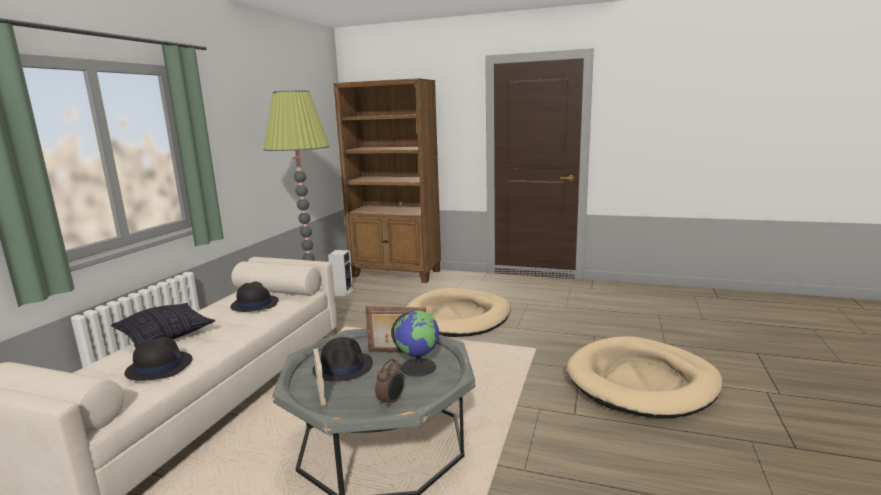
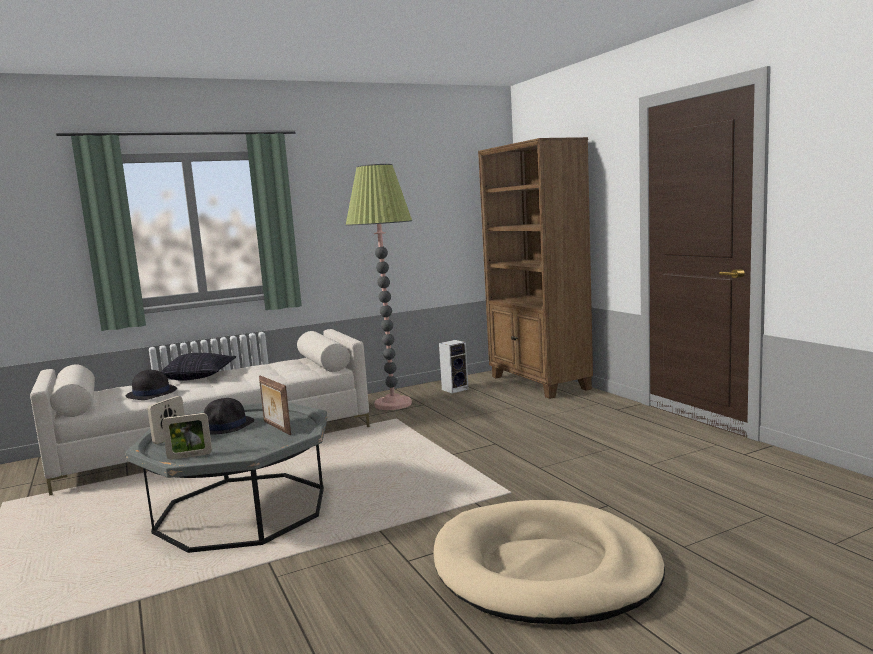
camera: 45 degrees right, 5 degrees down
(254, 304) = (282, 368): black hat -> none
(391, 401) = (190, 456): alarm clock -> picture frame
(418, 367) = (259, 442): globe -> none
(458, 317) = (504, 439): beige dog bed -> none

